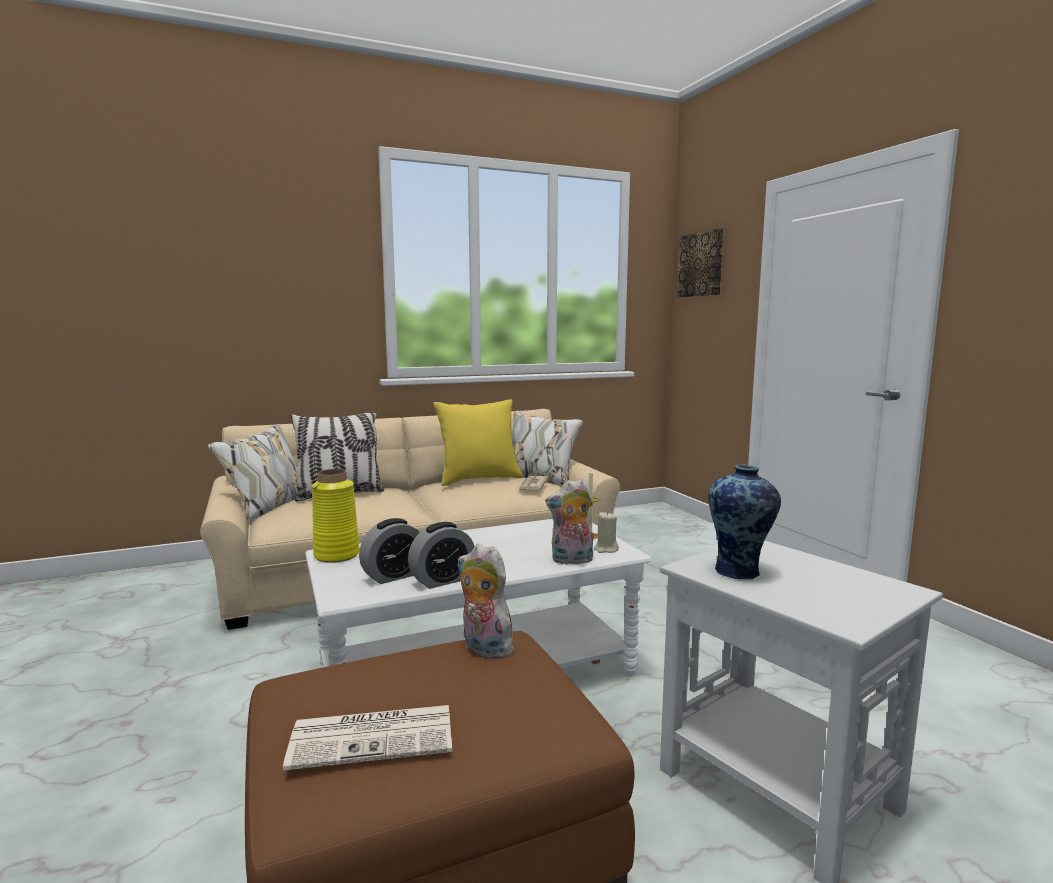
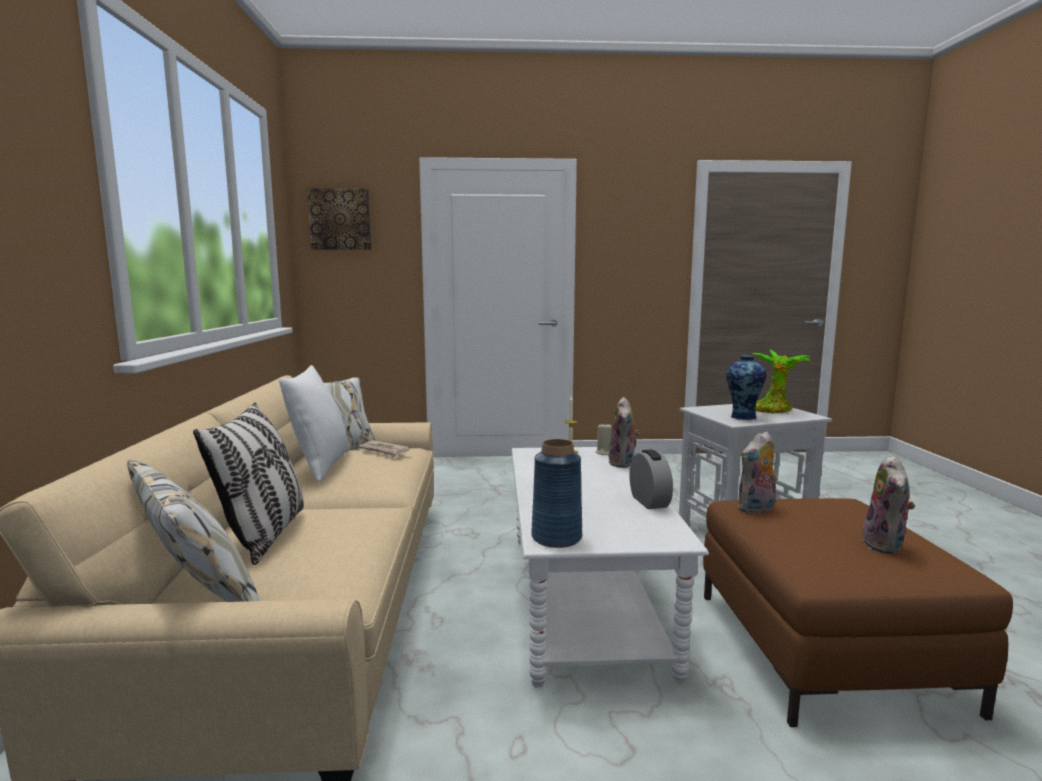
camera: 70 degrees left, 0 degrees up
(337, 555) = (556, 537): yellow vase -> blue vase
(375, 736) = (886, 546): newspaper -> plush toy
(394, 576) = (631, 517): alarm clock -> none
(479, 479) = (320, 465): yellow pillow -> white pillow
(839, 593) = (773, 410): none -> potted plant

